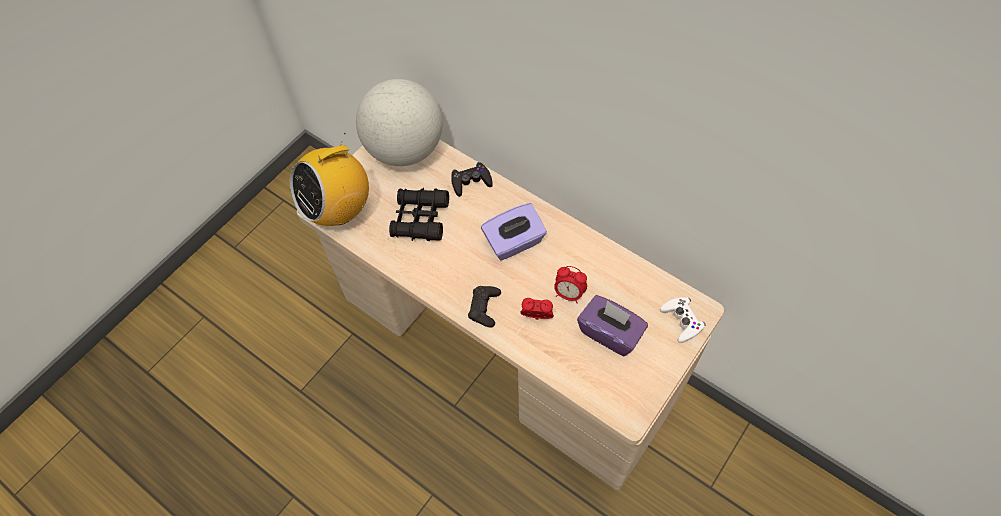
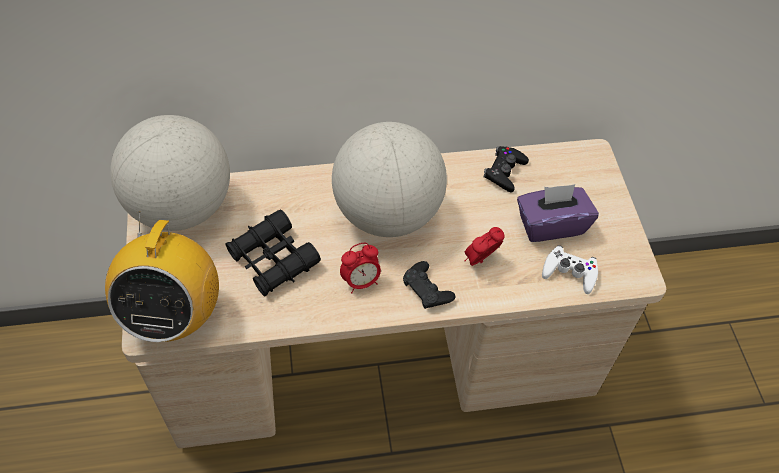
camera: 50 degrees left, 5 degrees down
(471, 182) = (284, 190): black game controller -> black game controller (504, 172)
(514, 242) = (387, 213): purple tissue box -> globe
(569, 294) = (483, 220): alarm clock -> alarm clock (361, 282)
(681, 321) = (589, 173): white game controller -> white game controller (569, 272)

